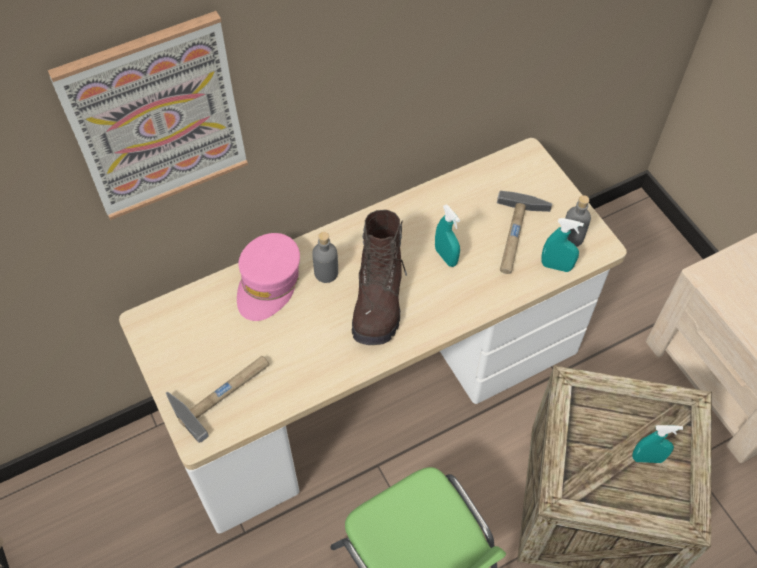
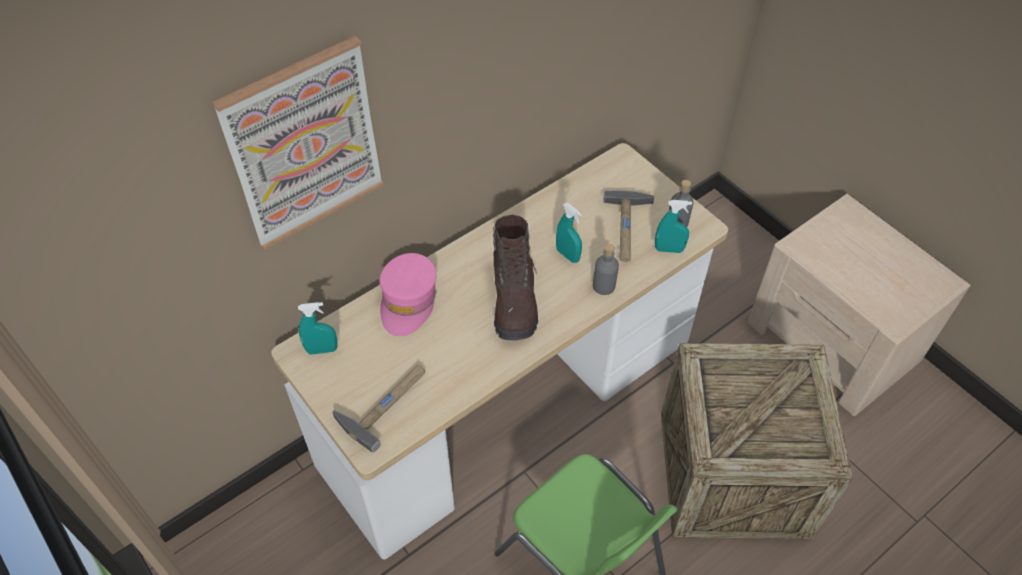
camera: 10 degrees left, 5 degrees down
(326, 273) = (460, 284): grey bottle -> grey bottle (604, 286)
(647, 458) = (780, 410): turquoise spray bottle -> turquoise spray bottle (322, 350)

